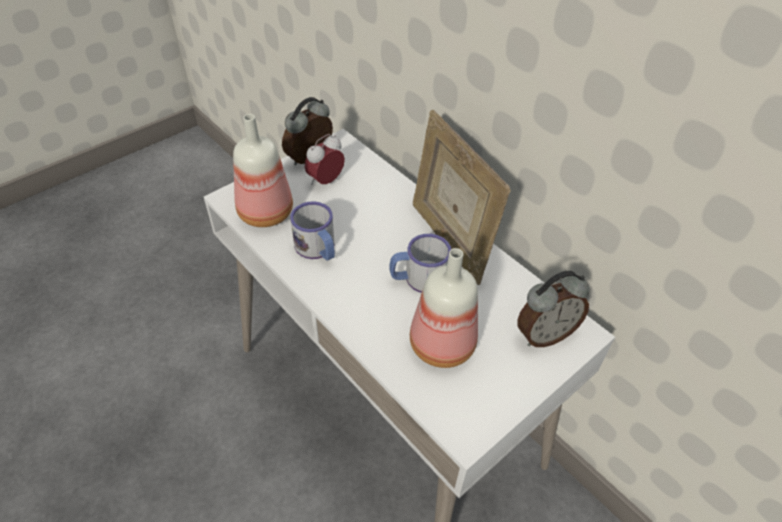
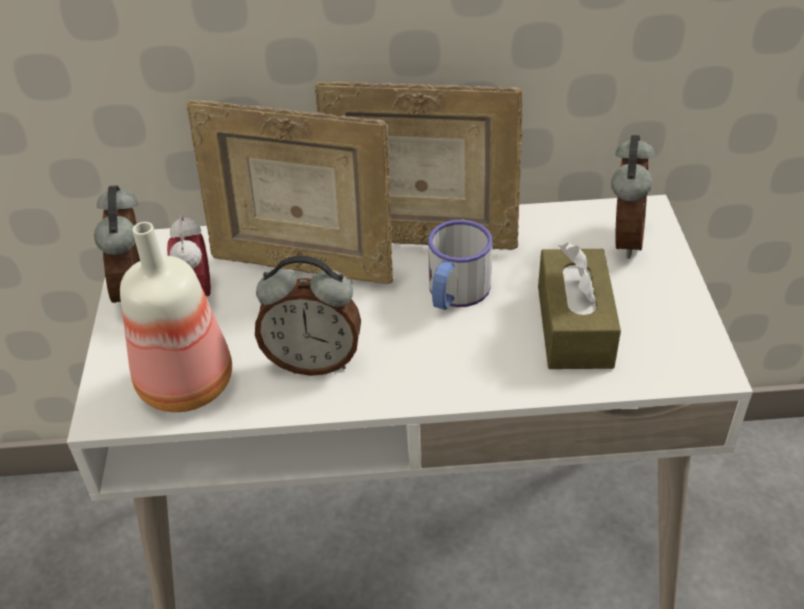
camera: 50 degrees left, 5 degrees down
(318, 249) = (313, 361): mug -> alarm clock
(382, 205) = (301, 265): none -> picture frame
(441, 347) = (574, 326): bottle -> brown tissue box

